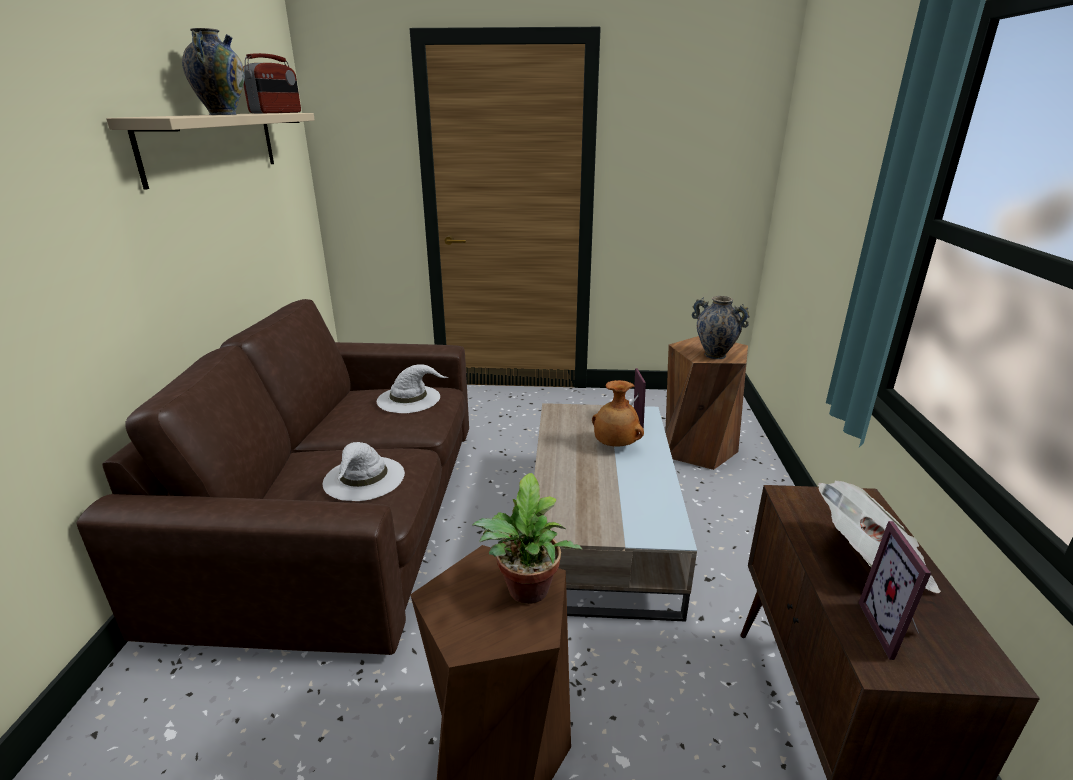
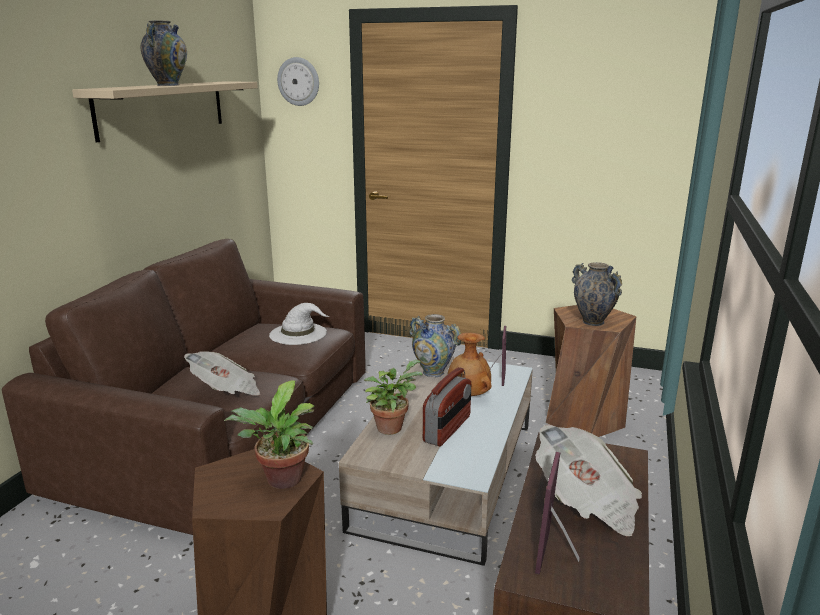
camera: 15 degrees right, 5 degrees down
(276, 113) = (223, 82): radio -> radio (447, 429)
(353, 114) = (298, 81): none -> wall clock
(364, 478) = (226, 391): white hat -> newspaper
(558, 491) = (391, 426): none -> potted plant
(567, 424) = (433, 372): none -> vase

